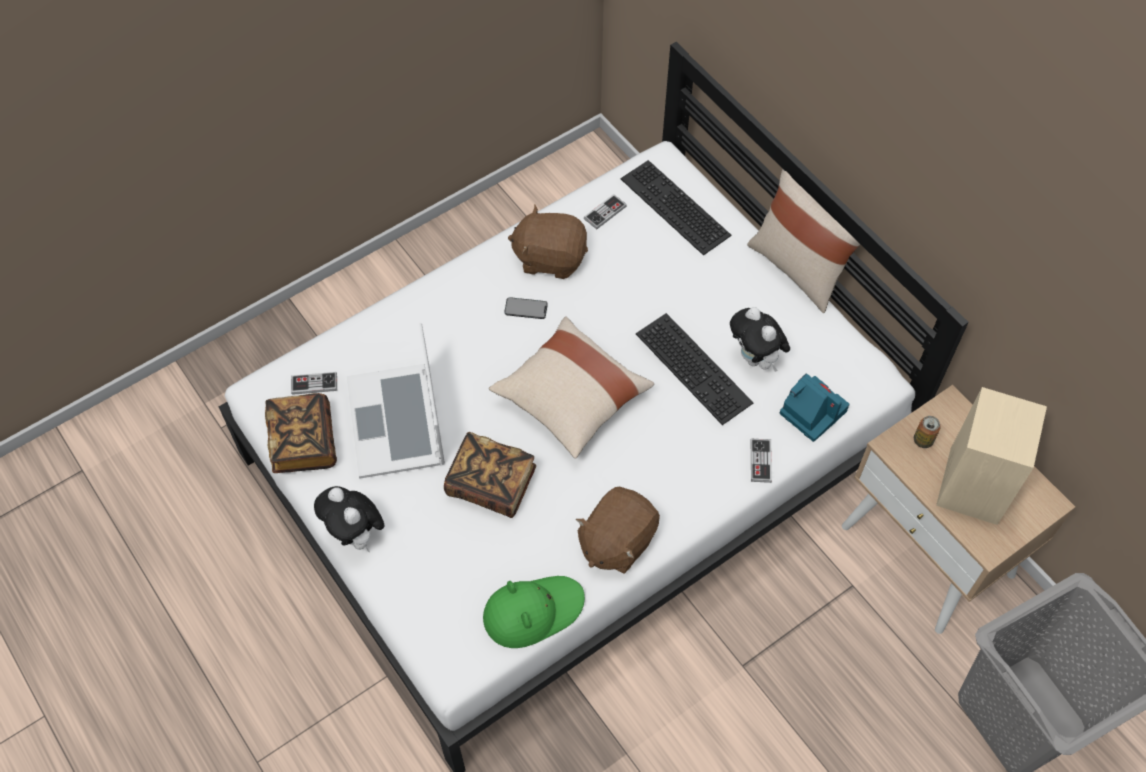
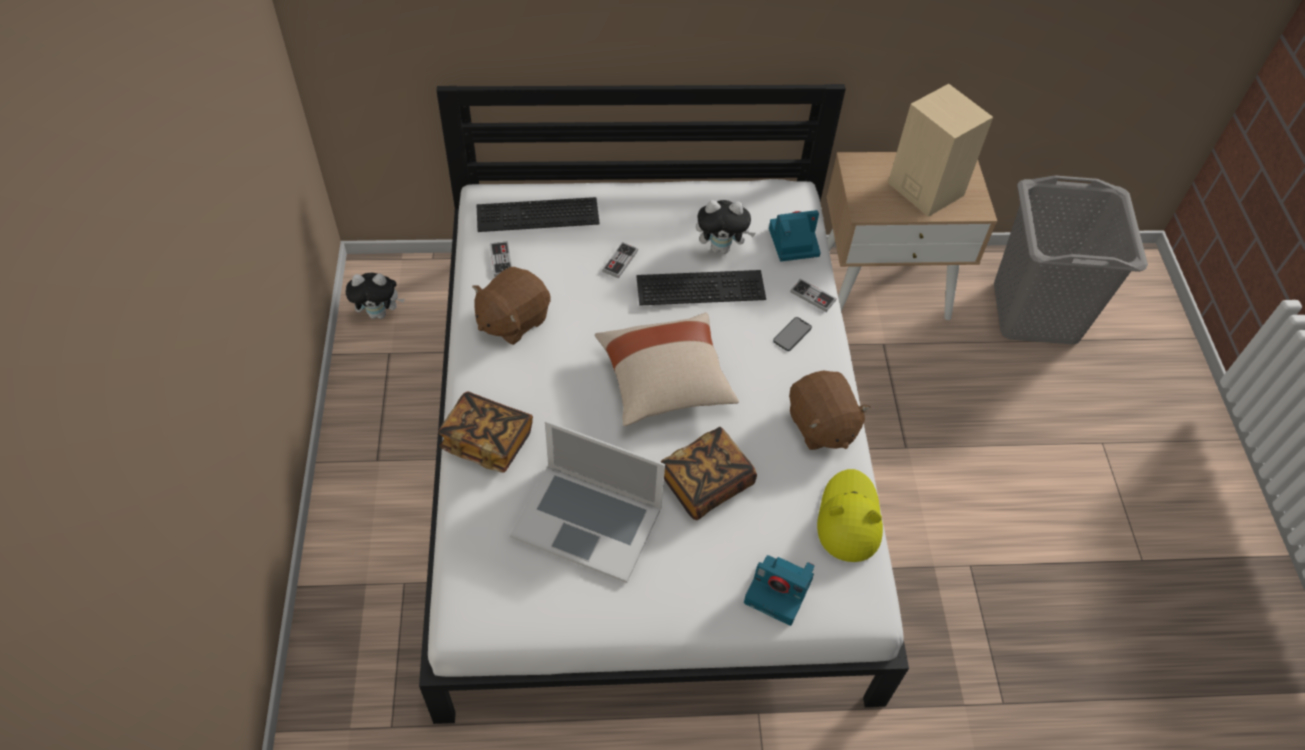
camera: 60 degrees left, 5 degrees down
(303, 442) = (551, 611): book -> book (487, 441)
(314, 384) = (494, 568): game controller -> game controller (620, 261)
(356, 535) = (684, 617): plush toy -> plush toy (379, 313)
(425, 593) = (780, 591): none -> camera
(526, 308) = (549, 364): phone -> phone (792, 334)
(532, 611) = (849, 518): green hat -> yellow hat
(799, 268) = (660, 178): beige pillow -> none
(923, 440) = (871, 192): can -> none

